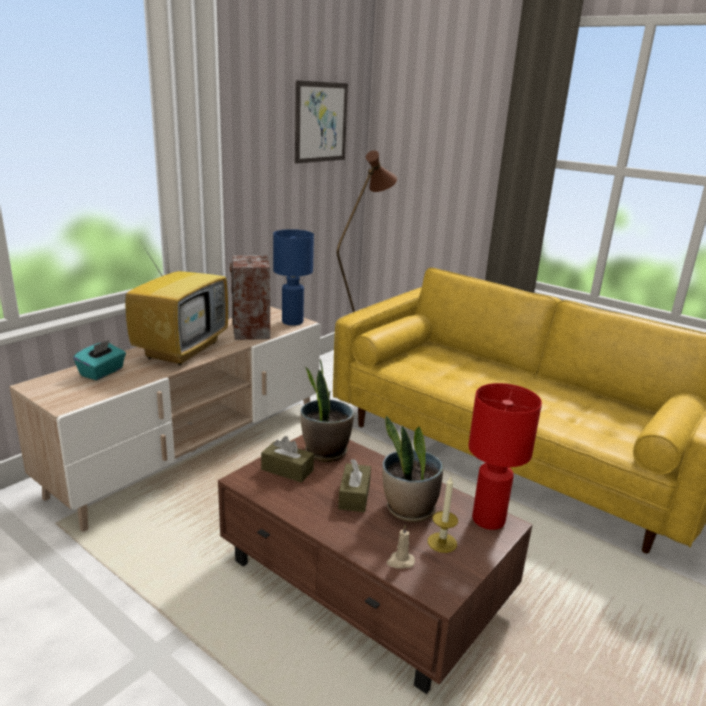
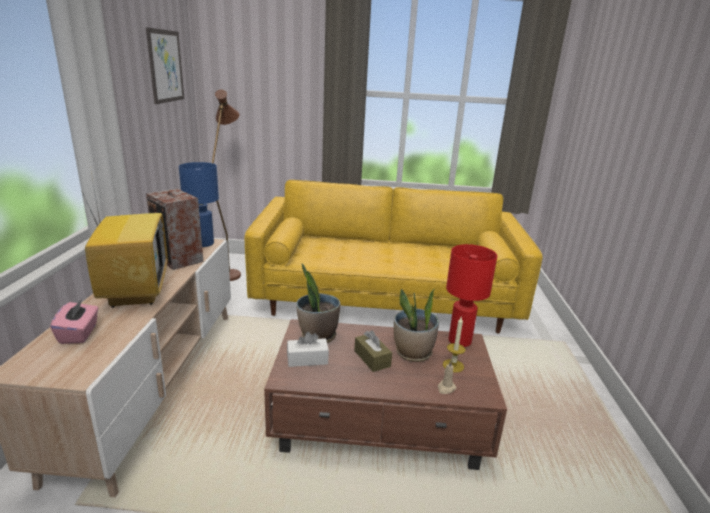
camera: 35 degrees left, 0 degrees up
(102, 372) = (79, 334): turquoise tissue box -> pink tissue box
(287, 470) = (307, 359): brown tissue box -> white tissue box

